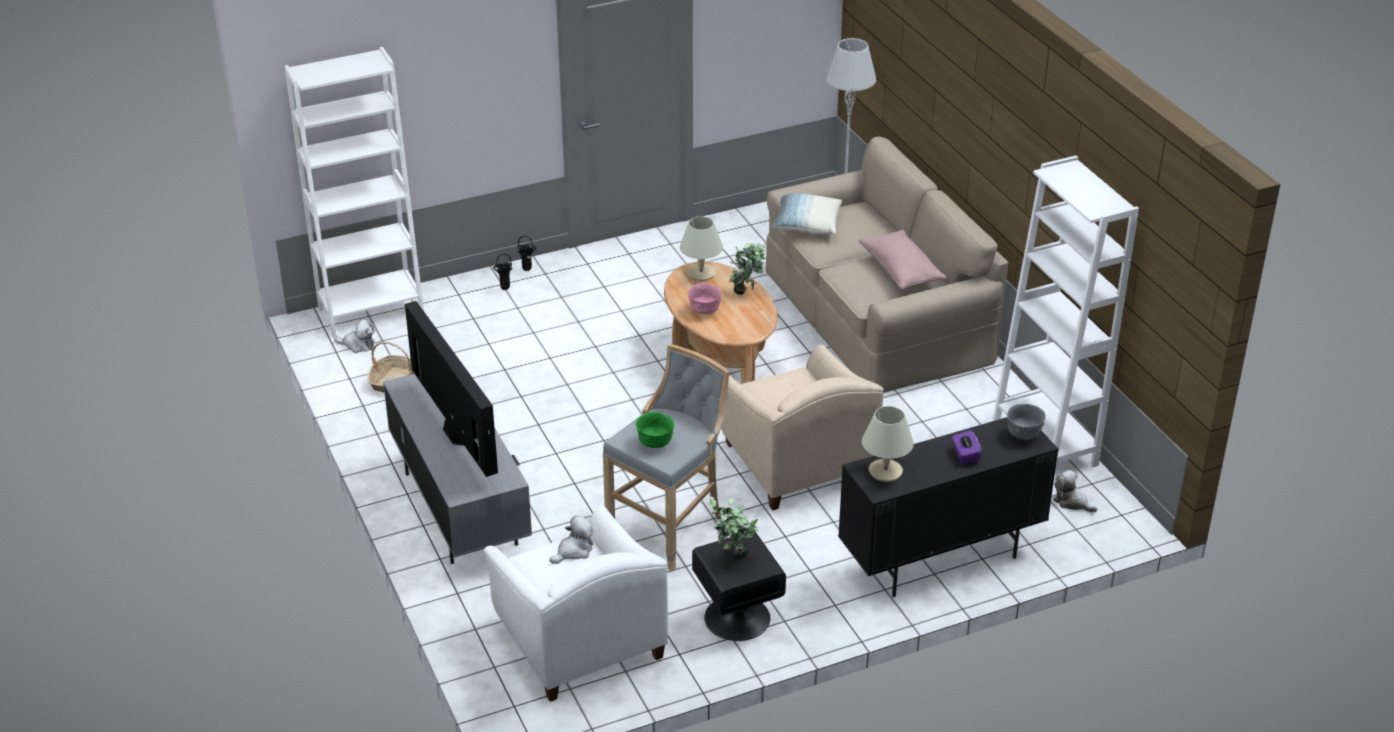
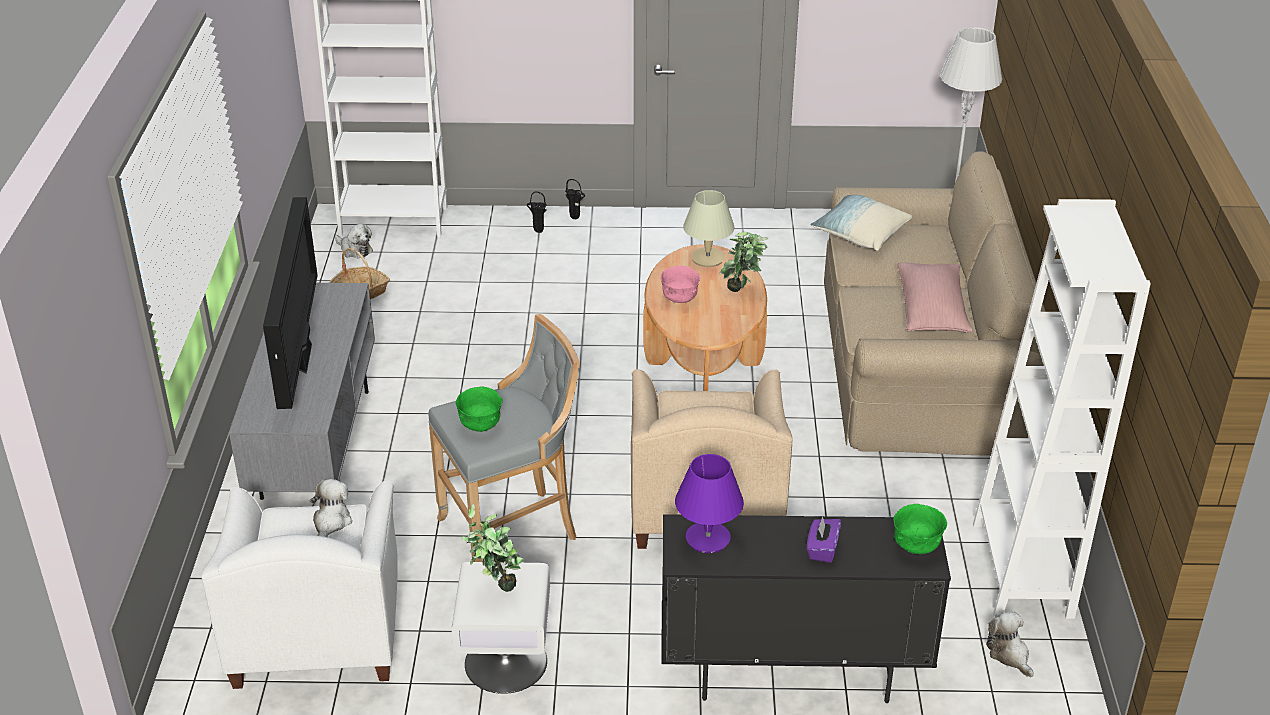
camera: 25 degrees right, 0 degrees up
(574, 551) = (331, 522): plush toy -> plush toy turned 60 degrees counterclockwise
(737, 618) = (505, 663): black nightstand -> white nightstand
(885, 471) = (708, 538): beige table lamp -> purple table lamp
(1023, 435) = (916, 546): grey bowl -> green bowl

